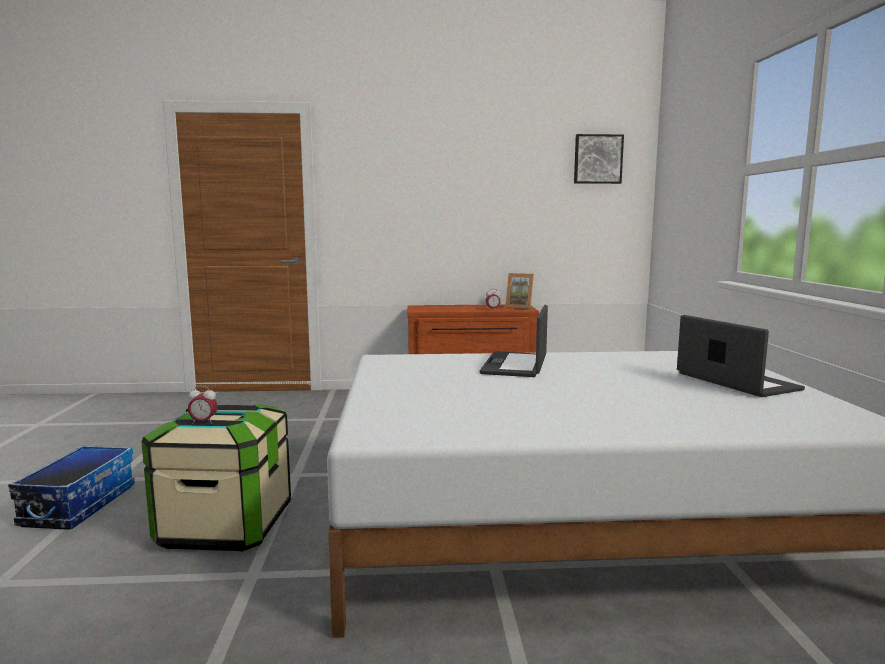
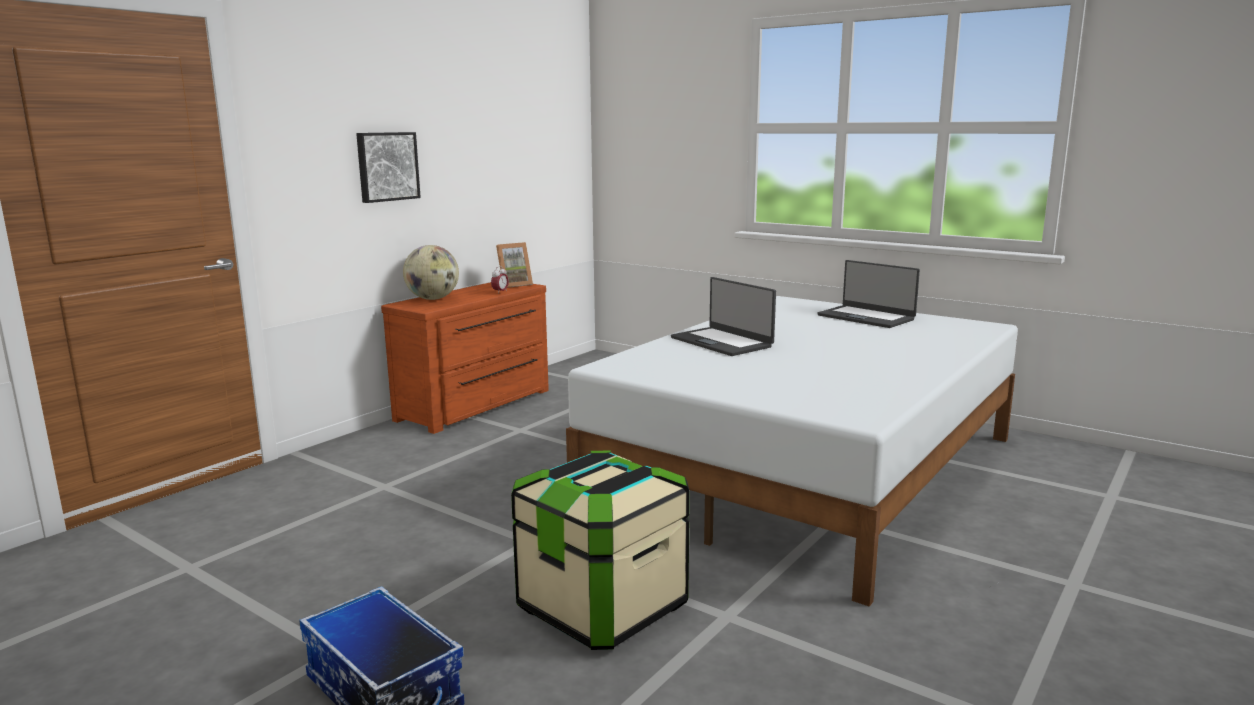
camera: 50 degrees left, 5 degrees up
(203, 422) = (621, 482): alarm clock -> none
(442, 306) = (433, 299): none -> globe
(597, 159) = (548, 100): picture -> picture (387, 166)
(735, 382) = (866, 317): laptop -> laptop turned 150 degrees counterclockwise

